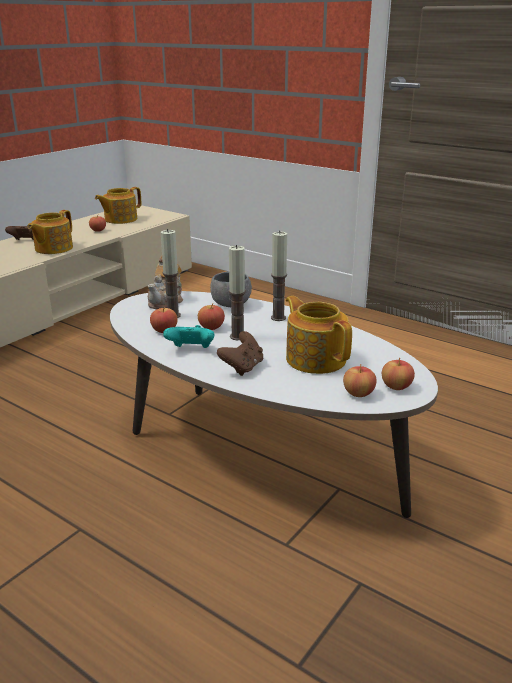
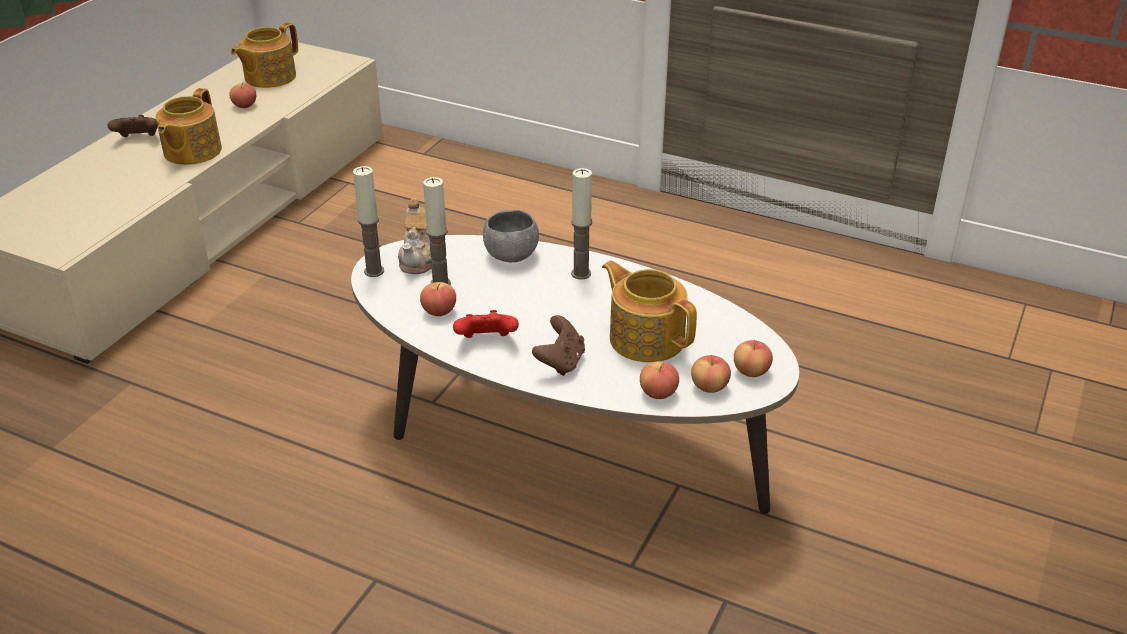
camera: 10 degrees left, 10 degrees up
(191, 350) = (486, 341): turquoise game controller -> red game controller
(211, 327) = (499, 299): apple -> apple (658, 393)
(237, 336) = (538, 312): candle -> candle (374, 271)

